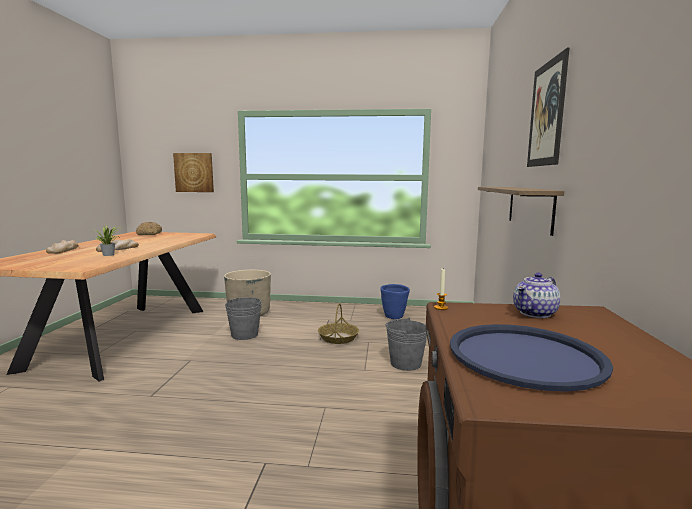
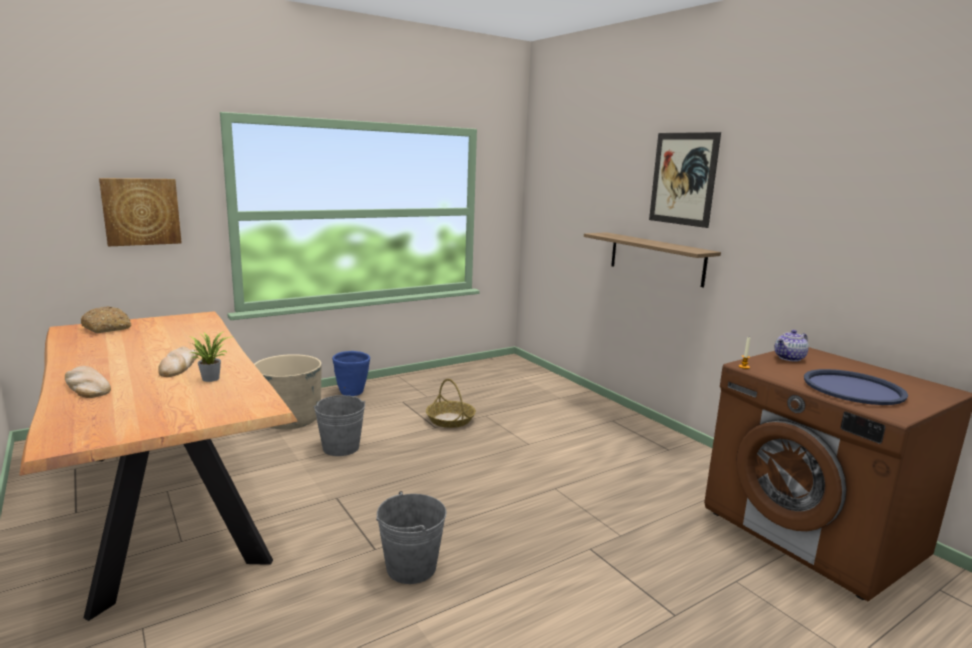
camera: 40 degrees left, 5 degrees up
(394, 317) = (463, 381): blue planter -> blue planter (352, 393)
(405, 363) = (550, 426): grey bucket -> grey bucket (411, 567)
(535, 313) = (790, 358): teapot -> teapot turned 45 degrees clockwise

